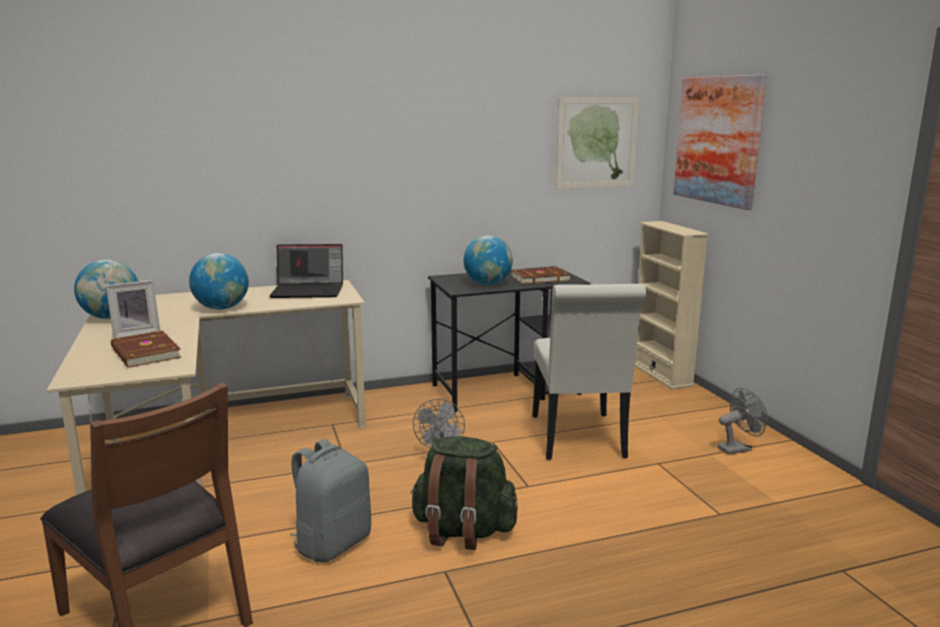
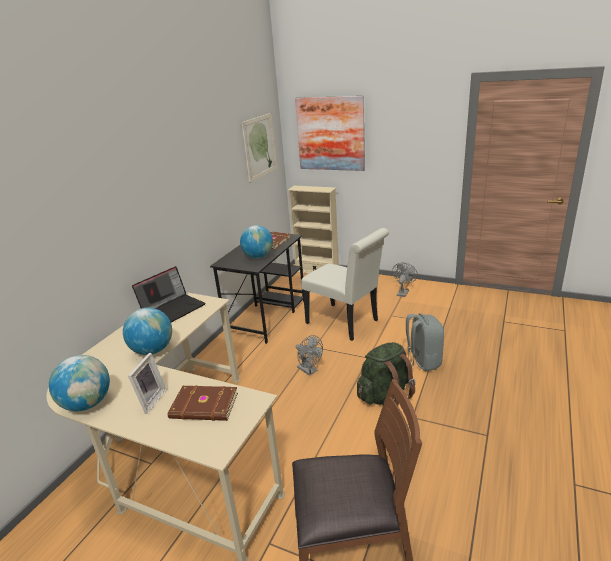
camera: 45 degrees left, 10 degrees up
(332, 543) = (349, 444): grey backpack -> grey backpack (422, 361)

